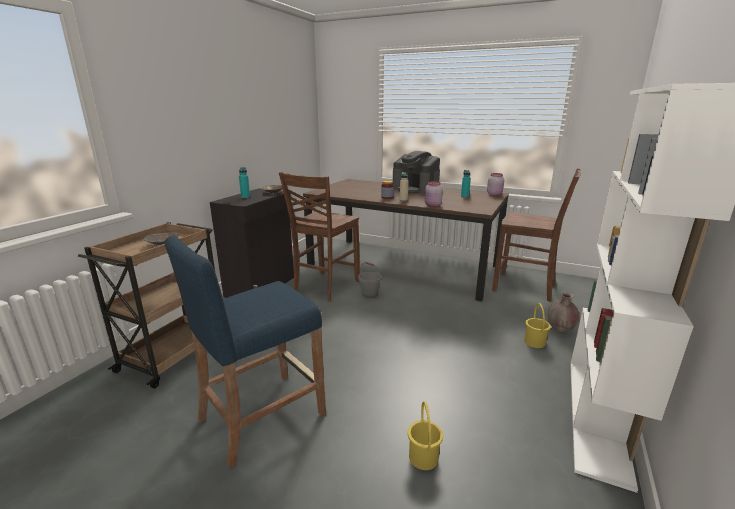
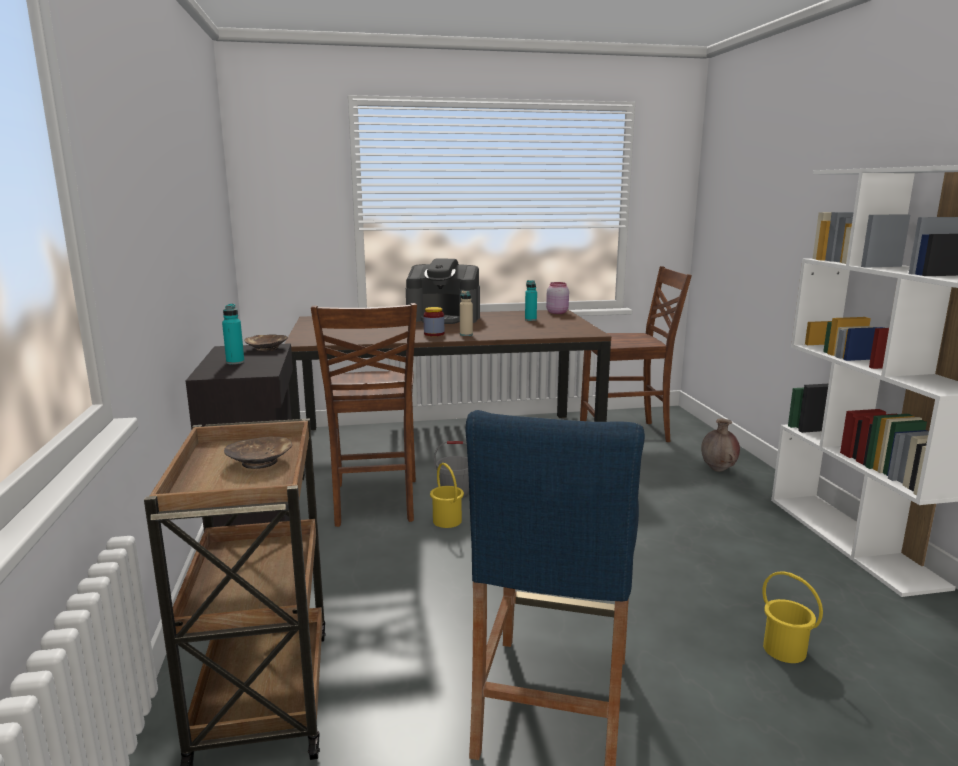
camera: 35 degrees left, 5 degrees down
(432, 205) = (519, 335): pink jar -> none
(535, 342) = (714, 489): yellow bucket -> yellow bucket (447, 520)

